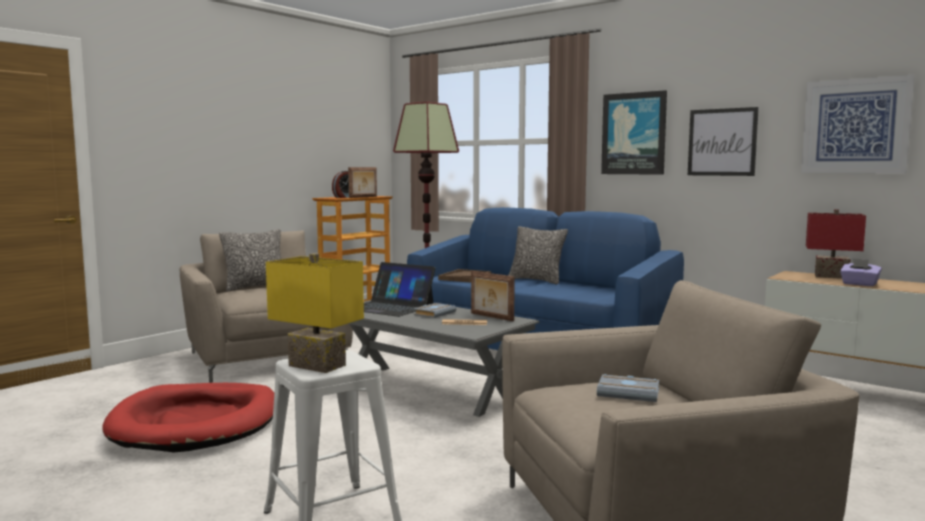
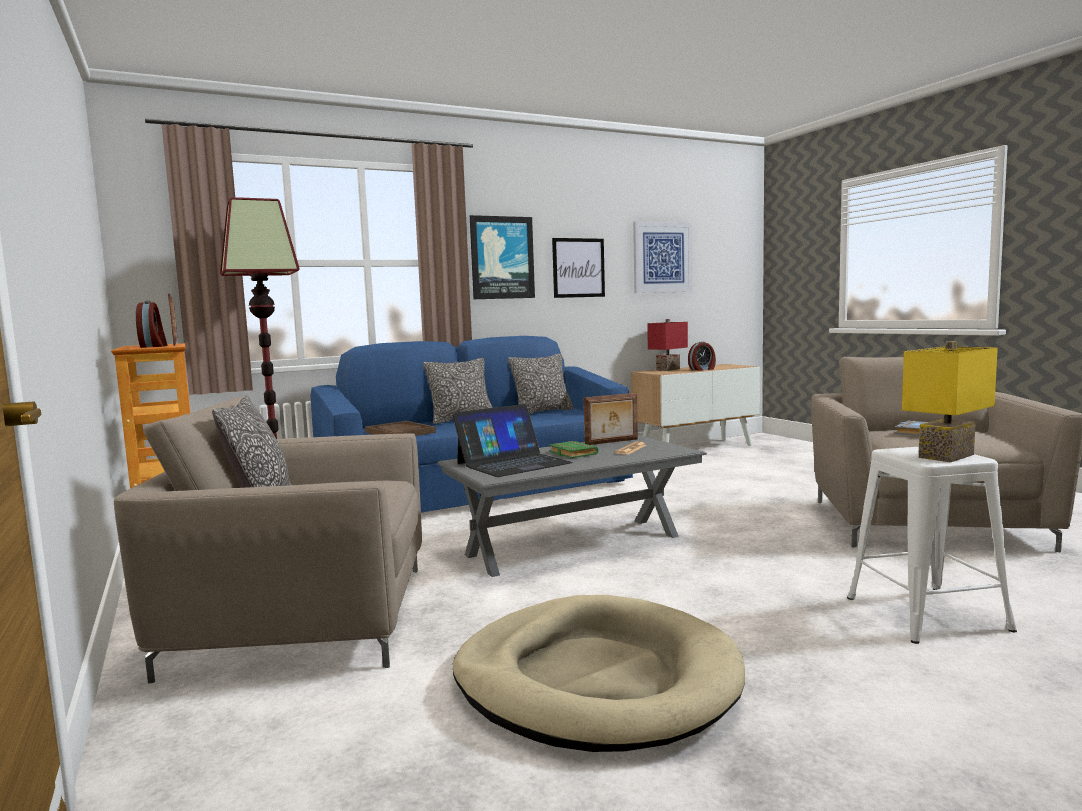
camera: 65 degrees left, 0 degrees up
(196, 423) = (596, 680): red dog bed -> beige dog bed
(434, 313) = (571, 453): grey book -> green book
(609, 290) = (542, 412): none -> pillow
(859, 284) = (702, 369): purple tissue box -> alarm clock

